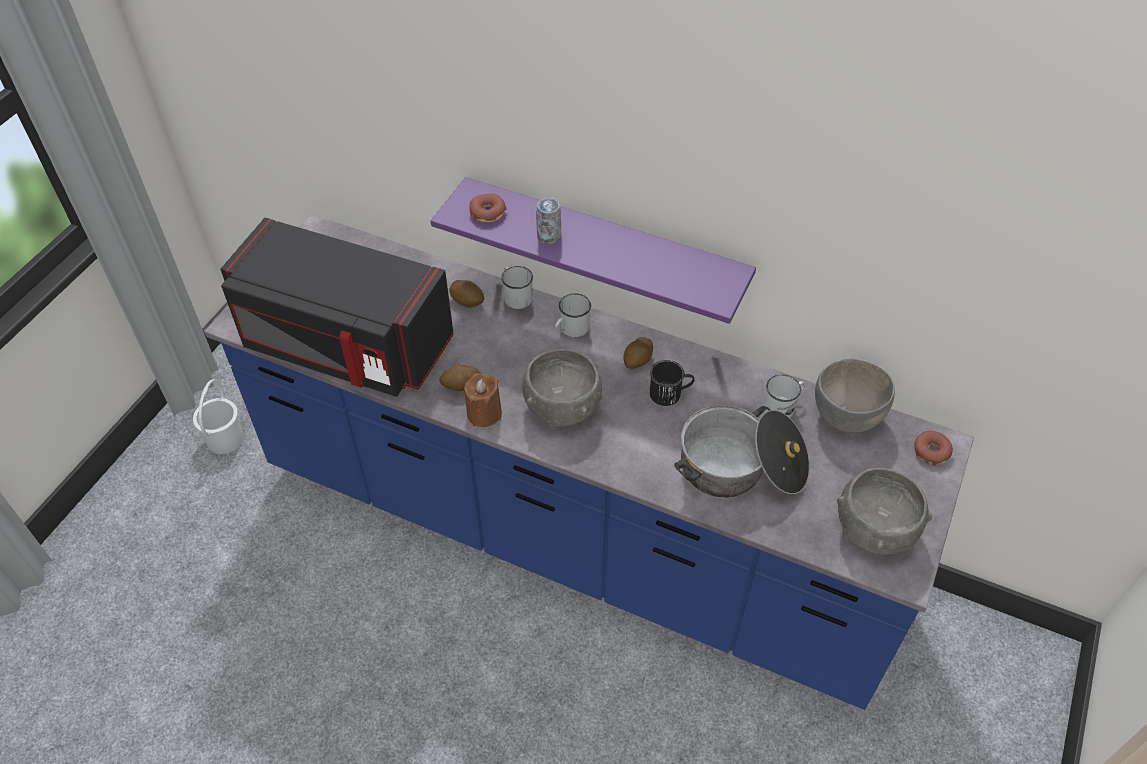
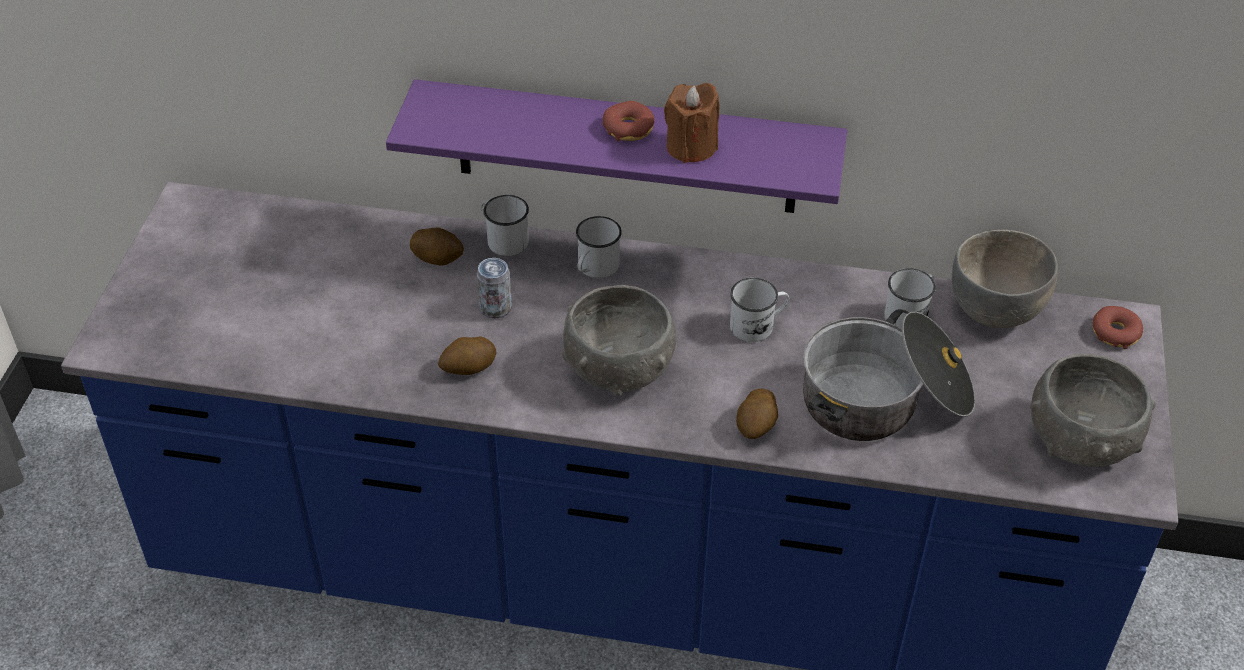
camera: 15 degrees left, 5 degrees down
(224, 439) = (62, 552): white bucket -> none
(344, 345) = (280, 346): black microwave -> none
(484, 413) = (513, 398): brown candle -> brown candle (691, 147)
(488, 213) = (463, 119): donut -> donut (628, 128)
(549, 237) = (559, 136): can -> can (495, 308)
(637, 361) = (700, 292): potato -> potato (756, 426)
(670, 393) = (758, 325): black mug -> white mug

